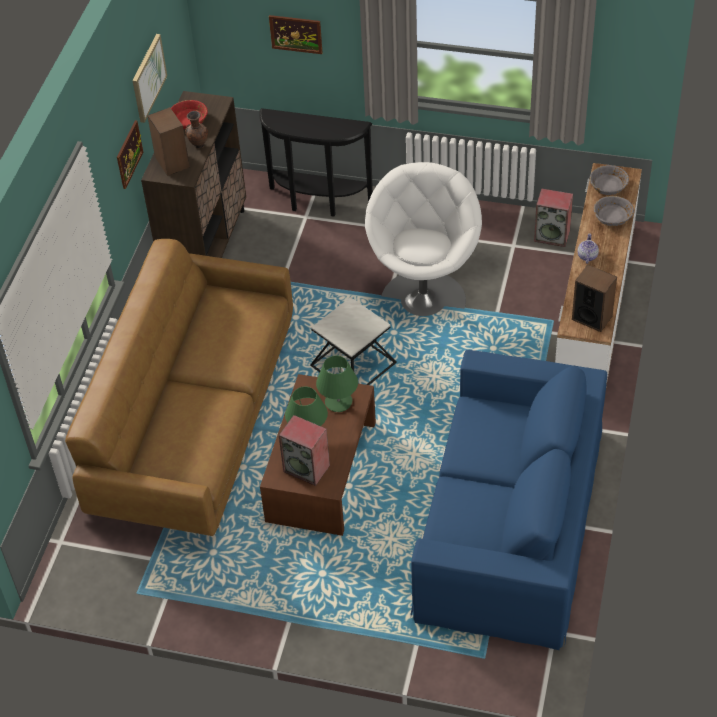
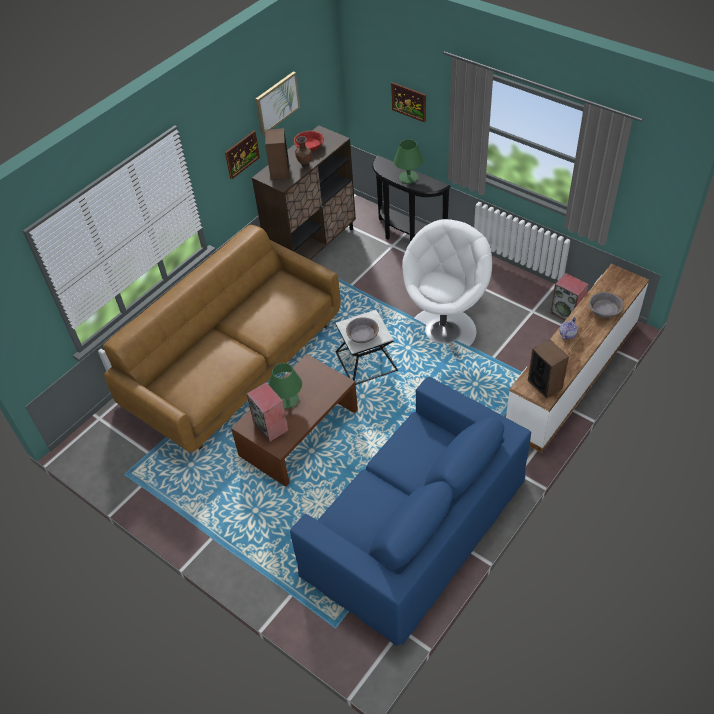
camera: 25 degrees right, 0 degrees up
(339, 402) = (323, 384): green table lamp -> green table lamp (408, 178)
(608, 186) = (614, 285): grey bowl -> grey bowl (362, 335)

